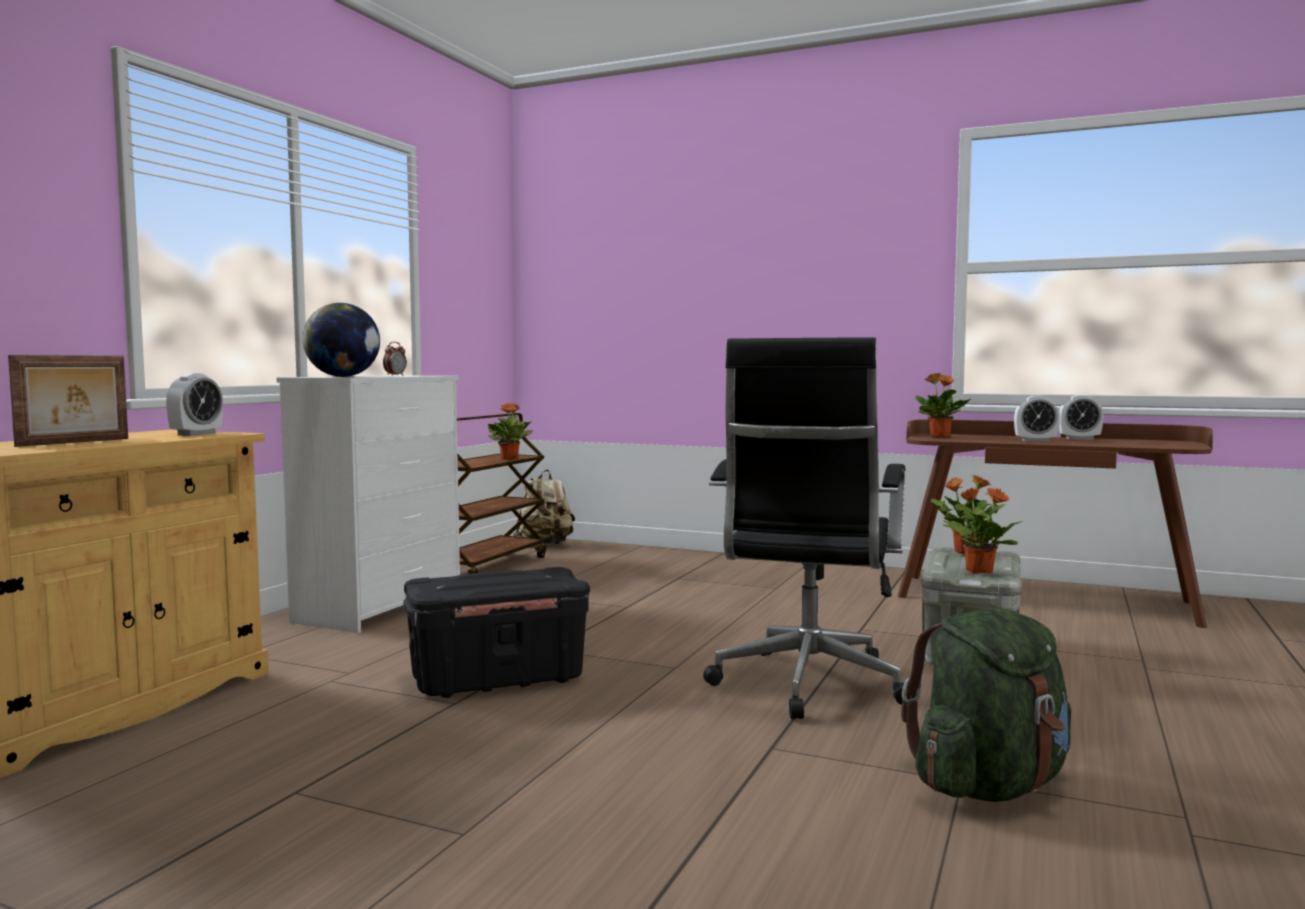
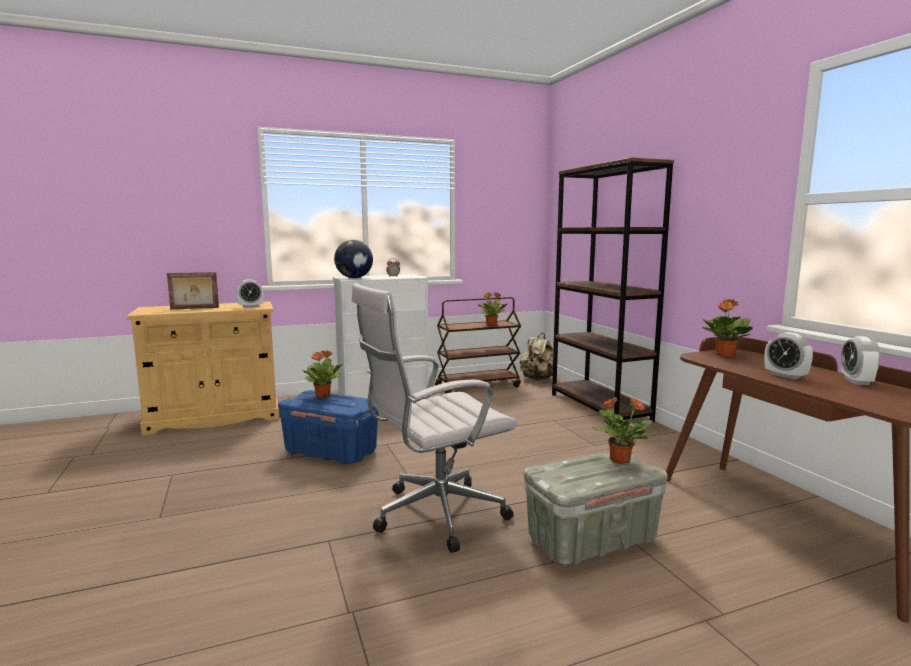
camera: 45 degrees right, 5 degrees up
(499, 679) = (331, 452): black storage box -> blue storage box
(690, 557) = (599, 407): none -> brown bookcase
(806, 687) = (433, 516): black office chair -> white office chair
(978, 570) = (569, 477): potted plant -> potted plant (323, 396)
(989, 786) = (351, 624): green backpack -> none
(1079, 439) = (856, 381): alarm clock -> alarm clock turned 45 degrees clockwise

